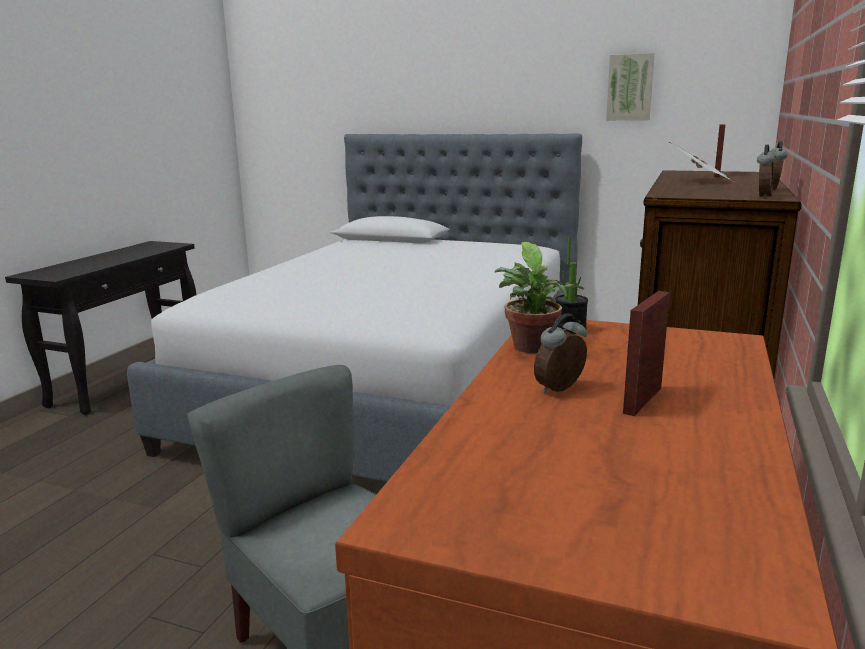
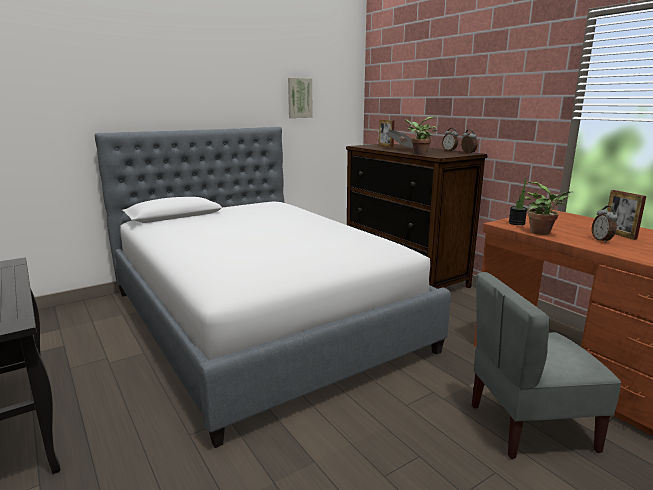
camera: 55 degrees left, 0 degrees up
(668, 188) = (418, 153): none -> potted plant

